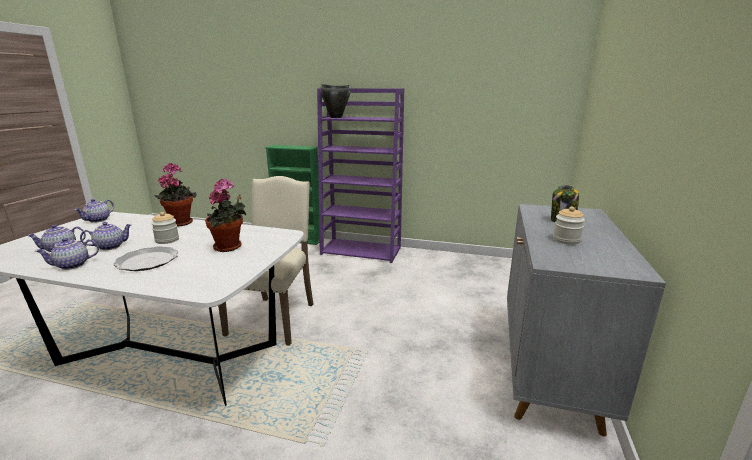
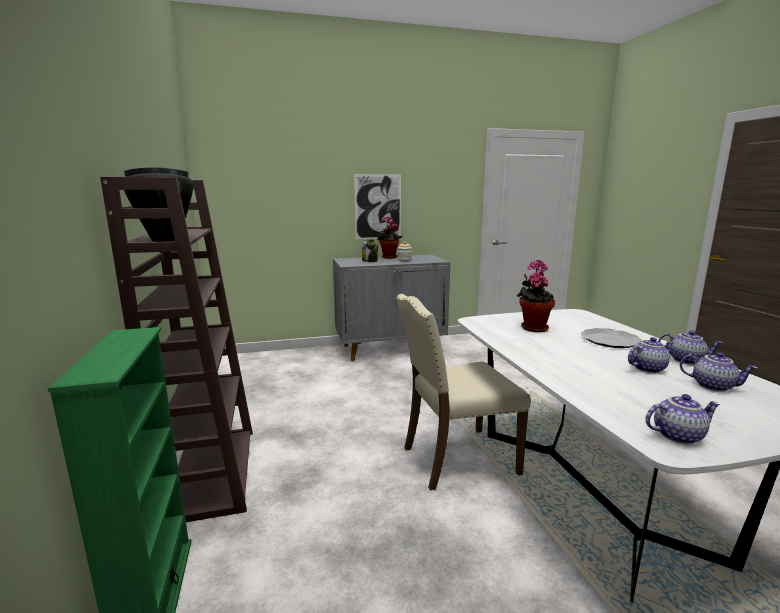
camera: 120 degrees left, 5 degrees down
(110, 246) = (647, 368): teapot -> teapot turned 135 degrees clockwise
(167, 240) = (581, 353): jar -> none
(180, 222) = (547, 371): potted plant -> potted plant (388, 257)
(362, 250) = (211, 471): purple bookcase -> brown bookcase
(648, 141) = (378, 206): none -> picture

